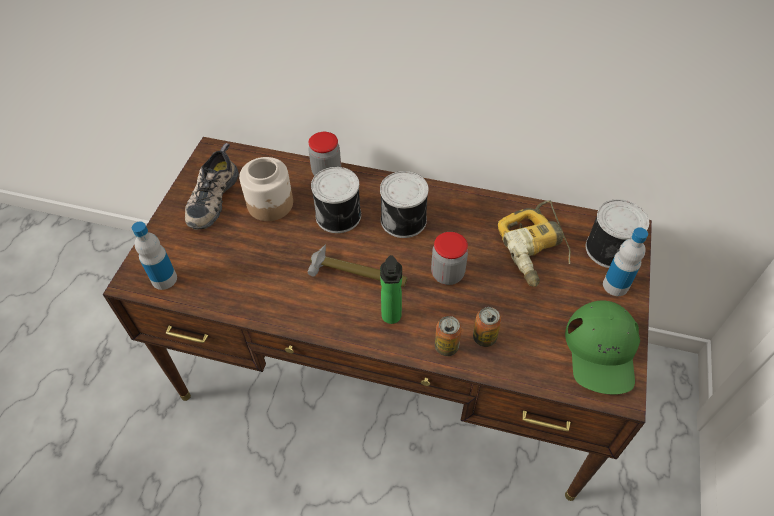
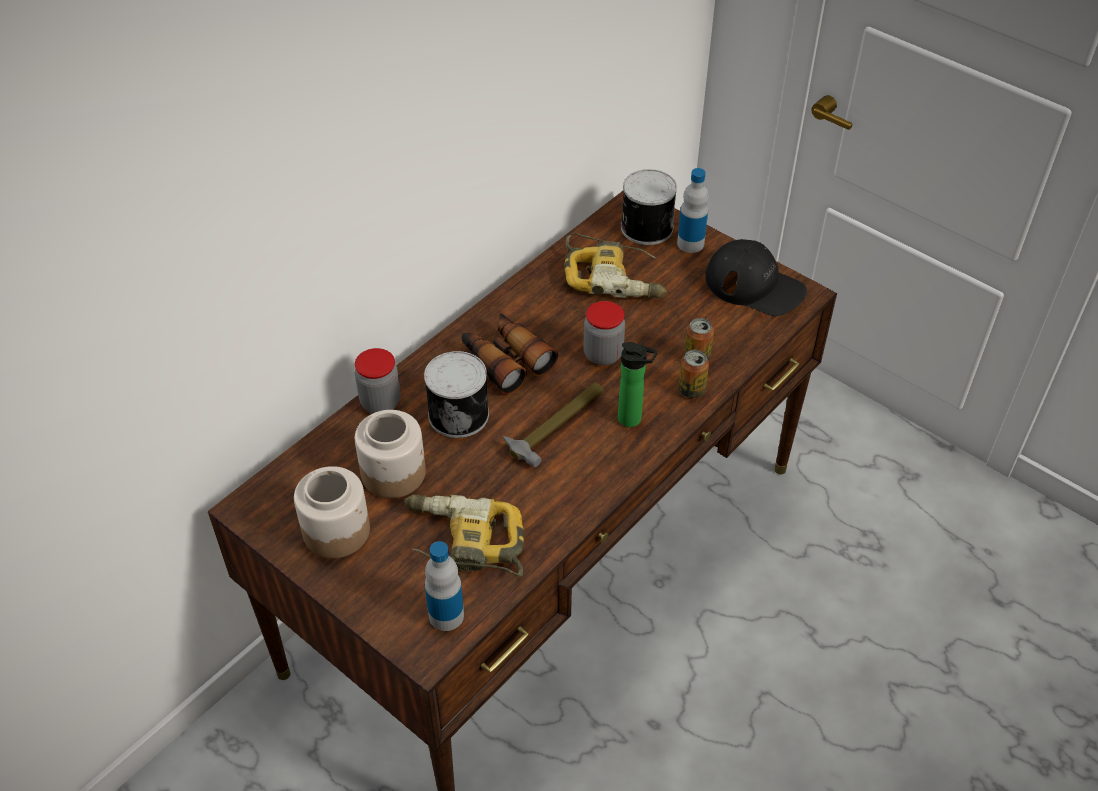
camera: 65 degrees left, 5 degrees down
(211, 197) = (336, 530): shoe -> jar
(227, 263) = (463, 543): none -> power drill
(404, 219) = (505, 360): can -> binoculars
(601, 351) = (755, 286): green cap -> black cap

